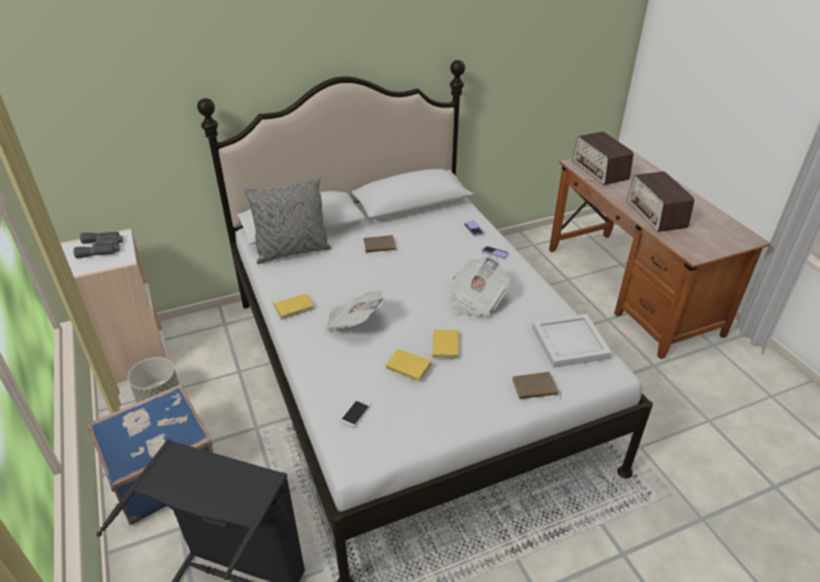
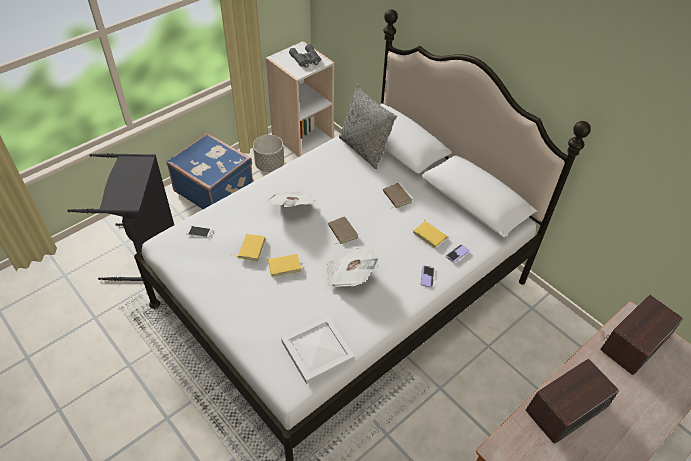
camera: 70 degrees right, 10 degrees up
(293, 307) = (297, 171): yellow book -> yellow book (430, 235)
(534, 388) = (253, 332): brown book -> brown book (341, 231)

